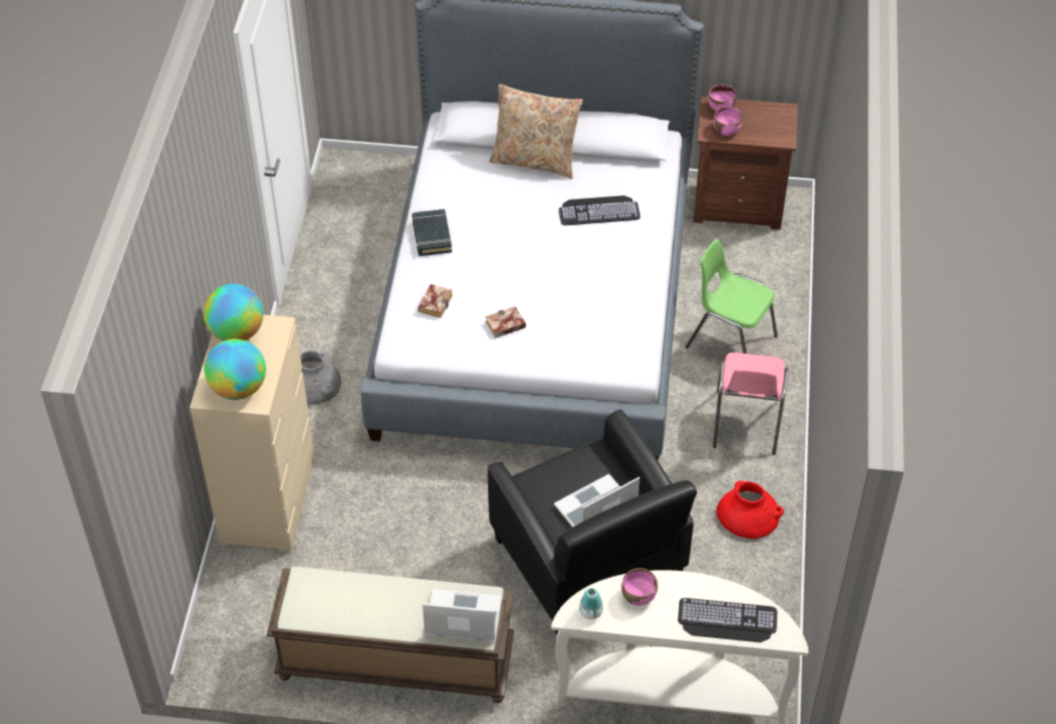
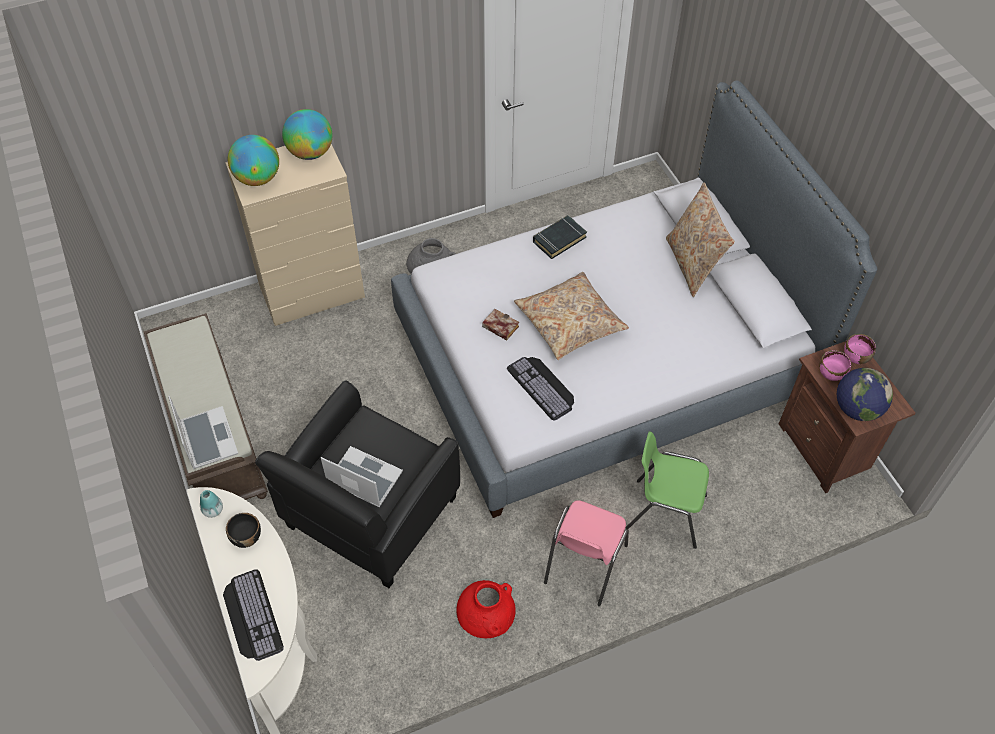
camera: 60 degrees right, 5 degrees up
(435, 302) = (491, 273): book -> none
(537, 274) = (570, 322): none -> beige pillow
(599, 210) = (672, 330): keyboard -> keyboard (543, 386)
(638, 595) = (246, 537): pink bowl -> black bowl
(730, 342) = (665, 512): green chair -> green chair turned 75 degrees counterclockwise
(746, 423) = (584, 564): pink chair -> pink chair turned 45 degrees counterclockwise
(771, 134) = (857, 409): none -> globe

